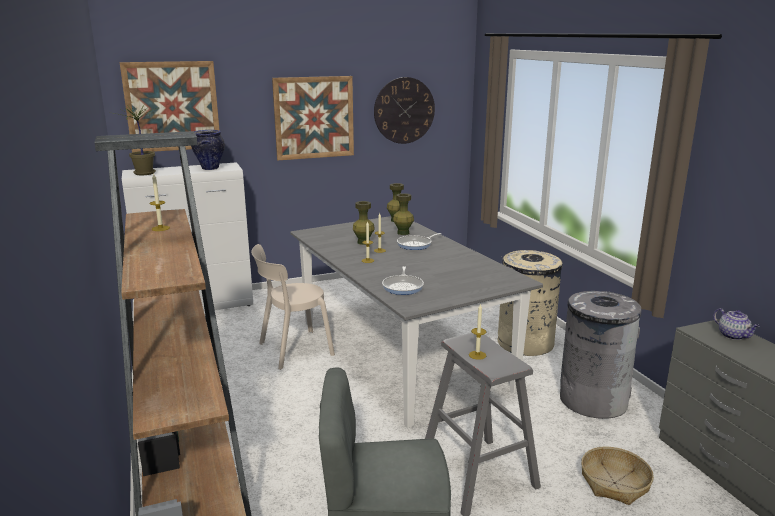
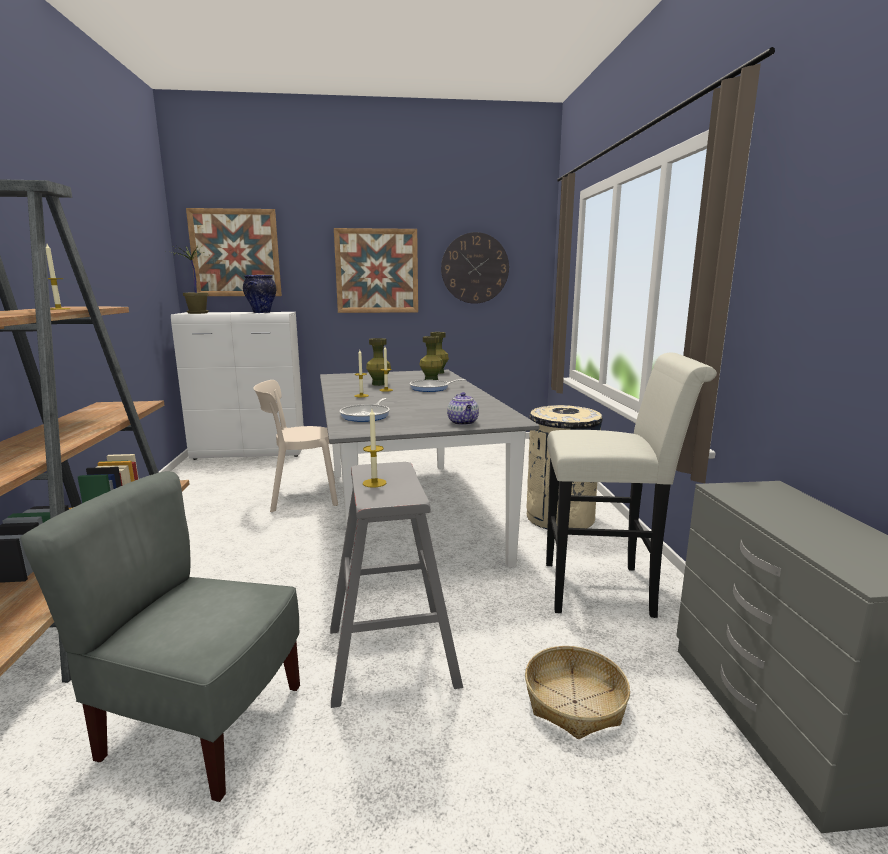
camera: 15 degrees right, 5 degrees down
(592, 400) = (607, 589): grey trash can -> white stool
(733, 336) = (783, 501): teapot -> teapot (463, 423)

